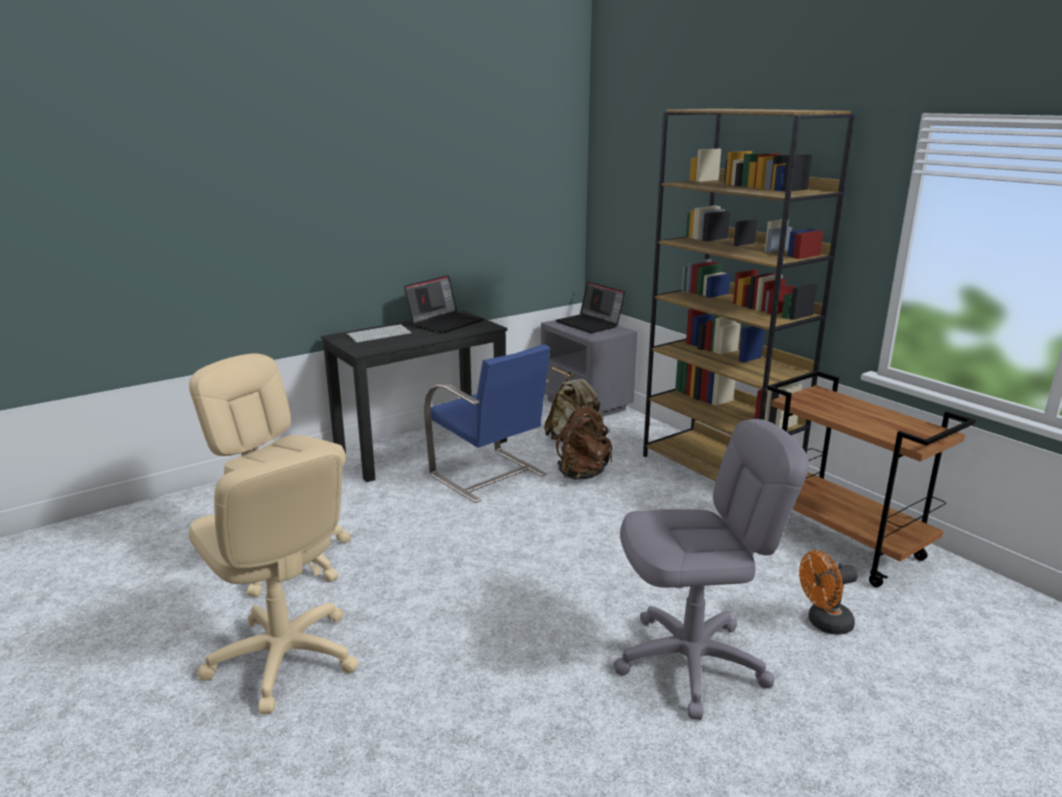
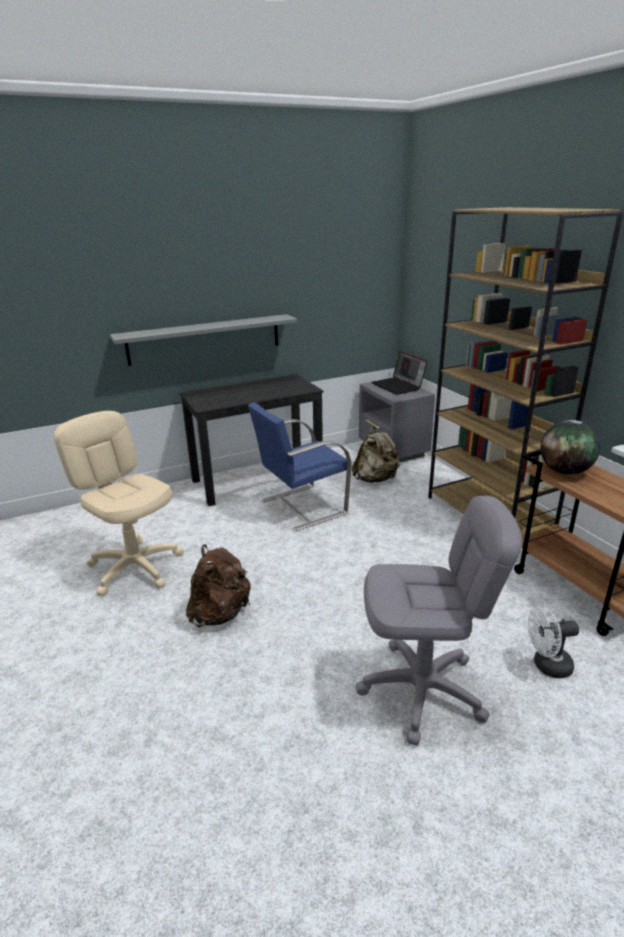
camera: 10 degrees right, 5 degrees up
(283, 658) = (108, 650): beige office chair -> none
(353, 267) = (205, 339): none -> grey shelf
(379, 334) = (223, 392): keyboard -> none
(446, 322) = (277, 384): laptop -> none
(489, 476) = (301, 507): blue chair -> blue chair turned 90 degrees clockwise
(582, 473) = (375, 510): brown backpack -> brown backpack (220, 614)
(815, 402) = (564, 471): none -> globe
(824, 623) = (546, 666): orange fan -> white fan

